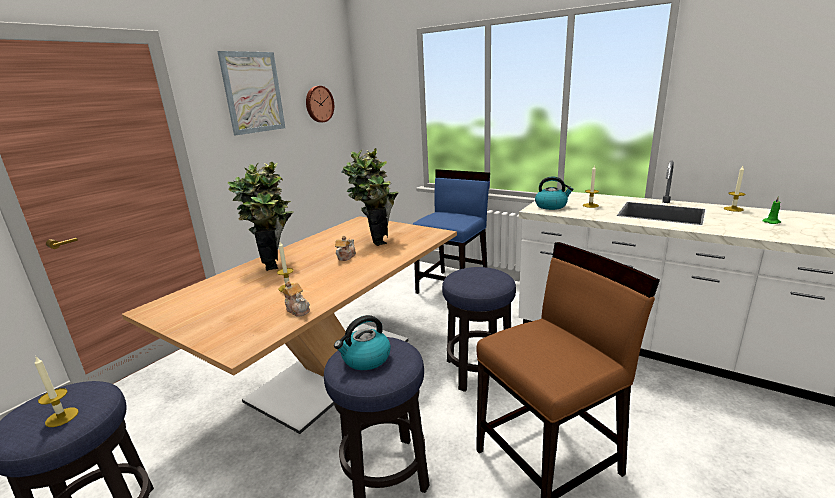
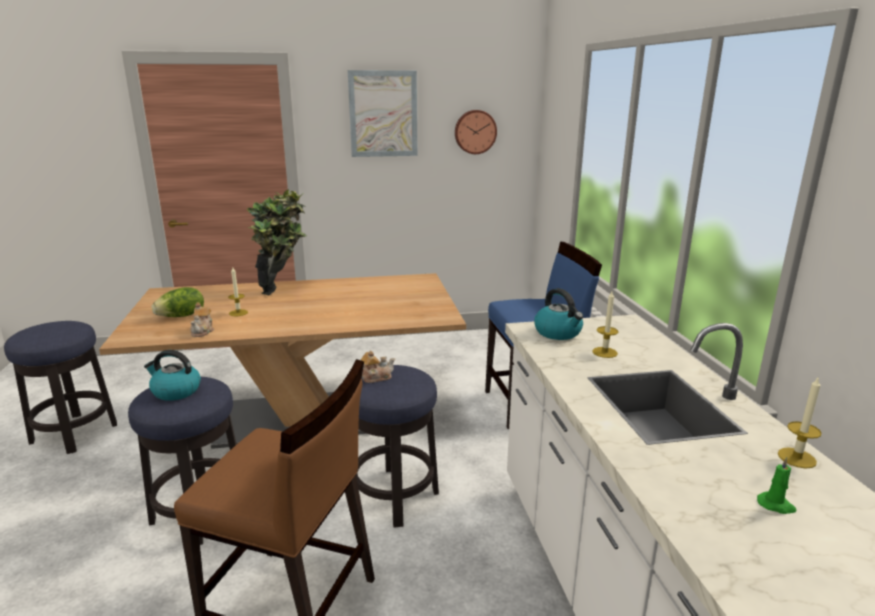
camera: 45 degrees right, 0 degrees up
(62, 417) = (43, 336): candle -> none
(240, 311) = (182, 316): none -> lettuce
(345, 257) = (326, 306): teapot -> teapot (375, 377)
(376, 239) = (385, 301): potted plant -> none

